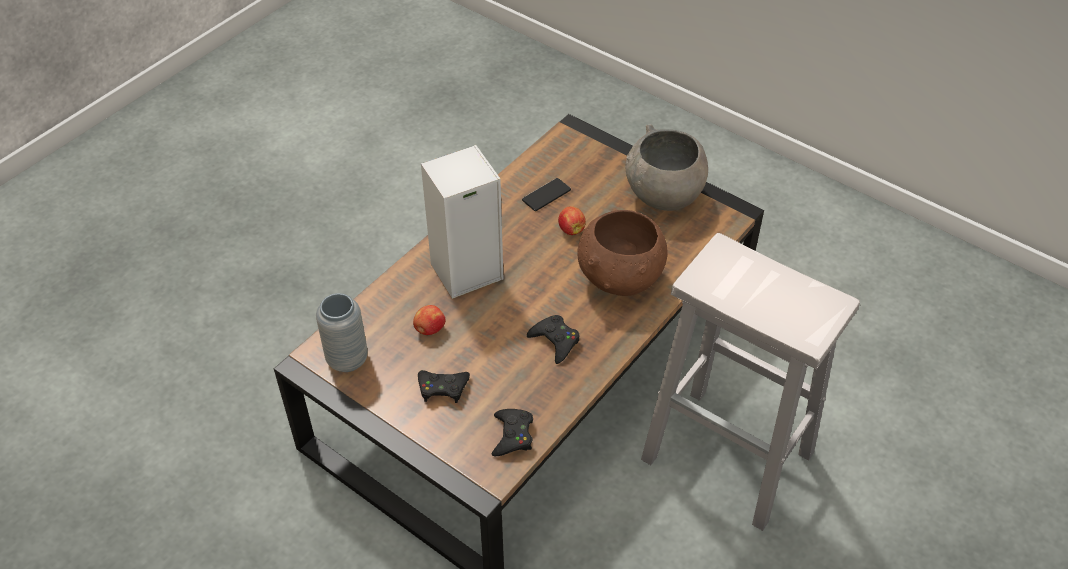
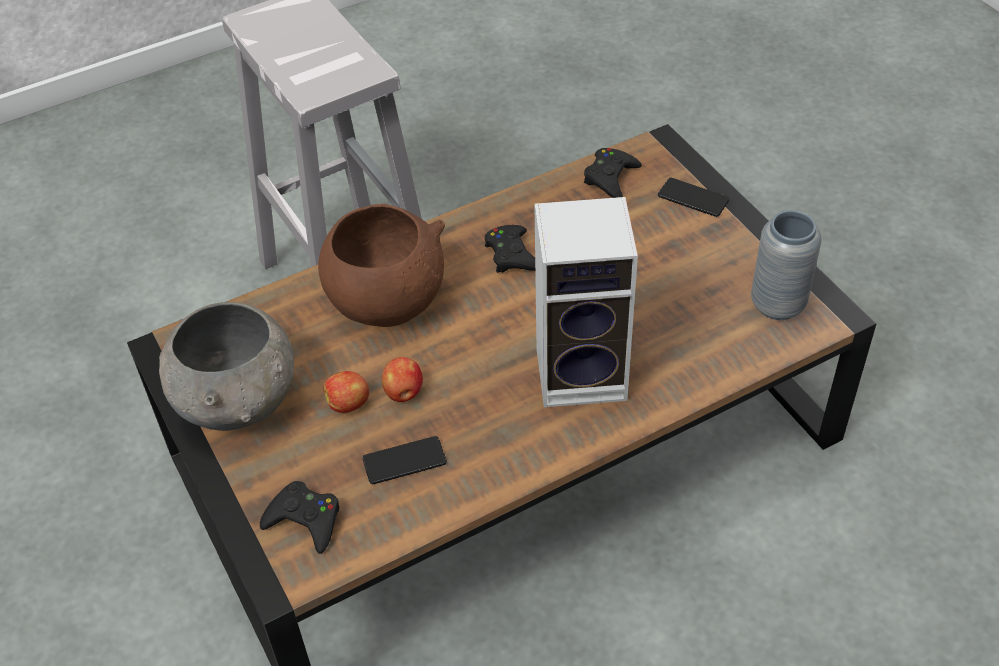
camera: 155 degrees left, 0 degrees up
(429, 329) = (661, 312): apple -> apple (349, 404)
(437, 436) = (693, 198): none -> phone
(442, 388) = (669, 242): black game controller -> black game controller (305, 520)

